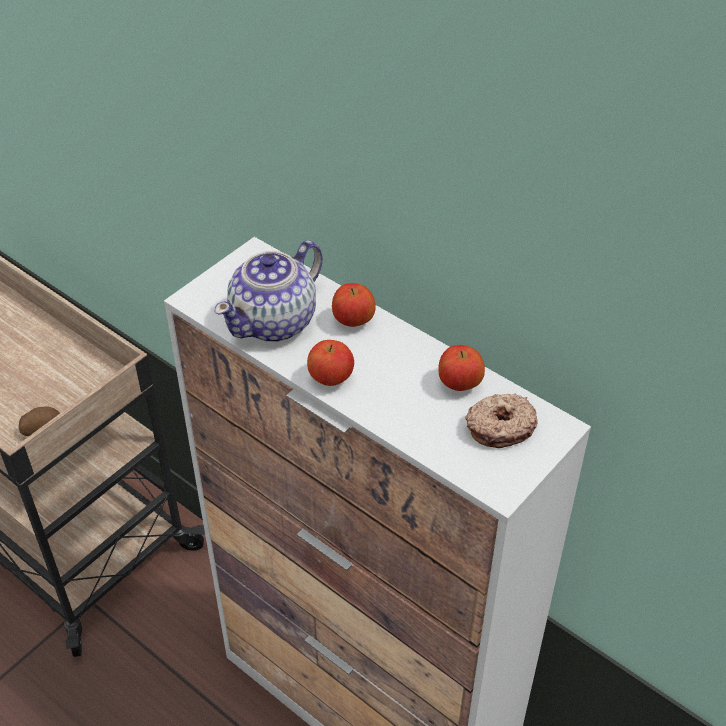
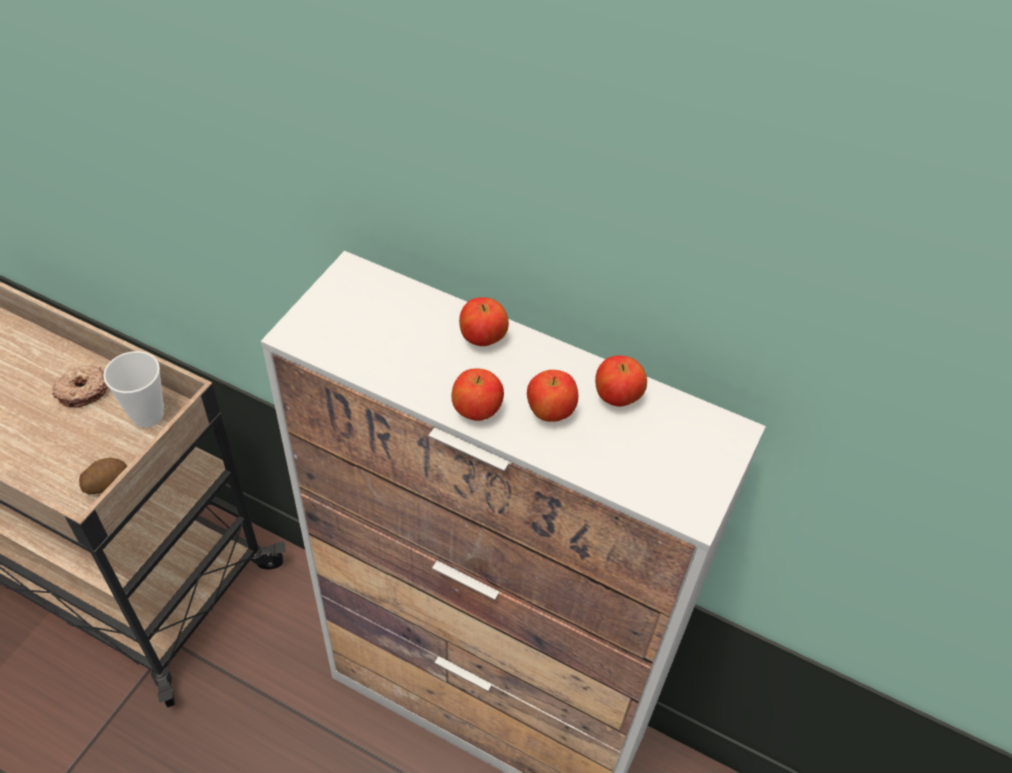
camera: 15 degrees left, 5 degrees up
(90, 378) = (148, 415): none -> cup
(275, 321) = (396, 350): teapot -> none
(395, 388) = (550, 412): none -> apple
(500, 426) = (673, 440): donut -> donut (82, 391)

